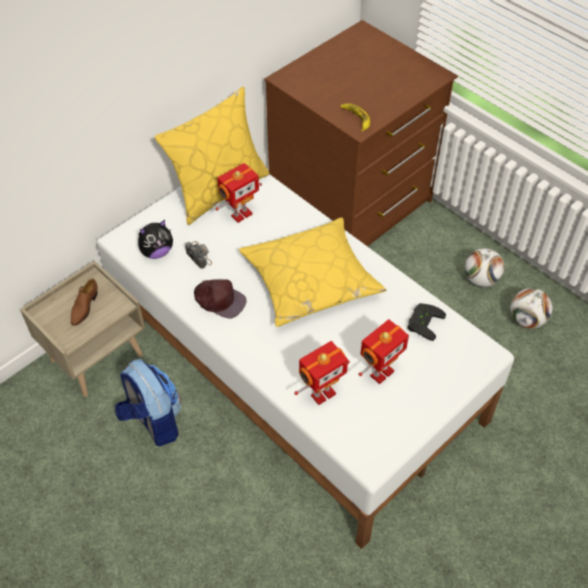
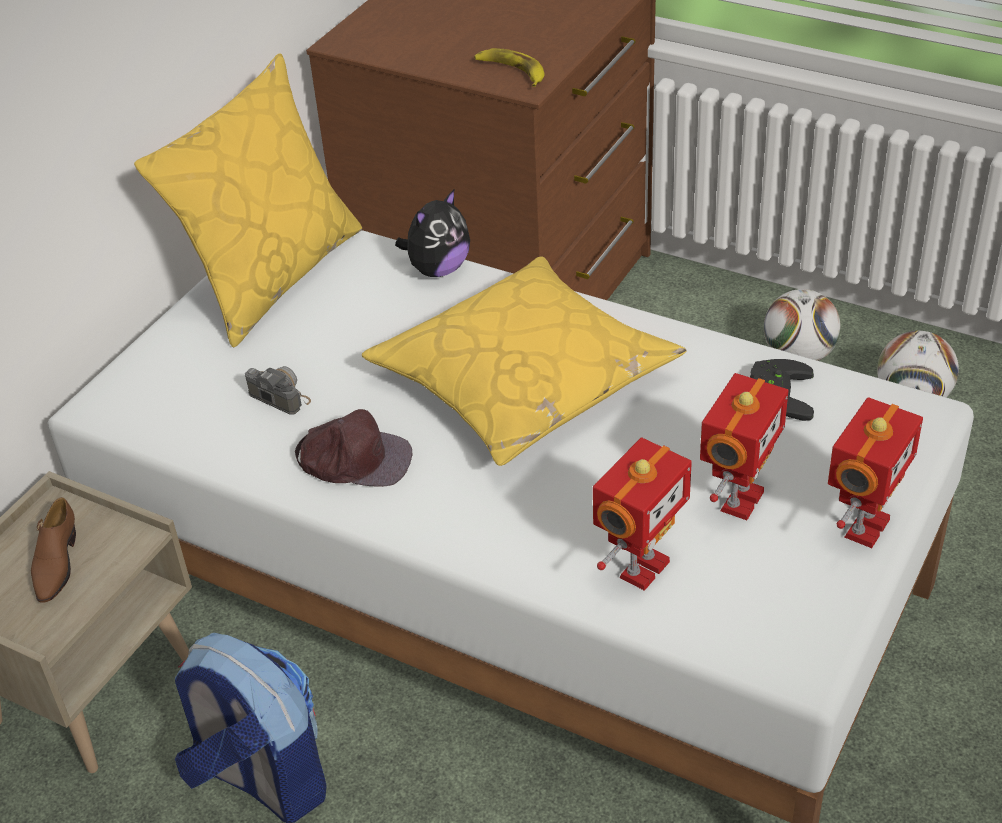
camera: 15 degrees left, 10 degrees down
(157, 252) = (187, 409): plush toy -> plush toy (438, 269)
(240, 214) = (334, 306): toy robot -> toy robot (863, 527)

